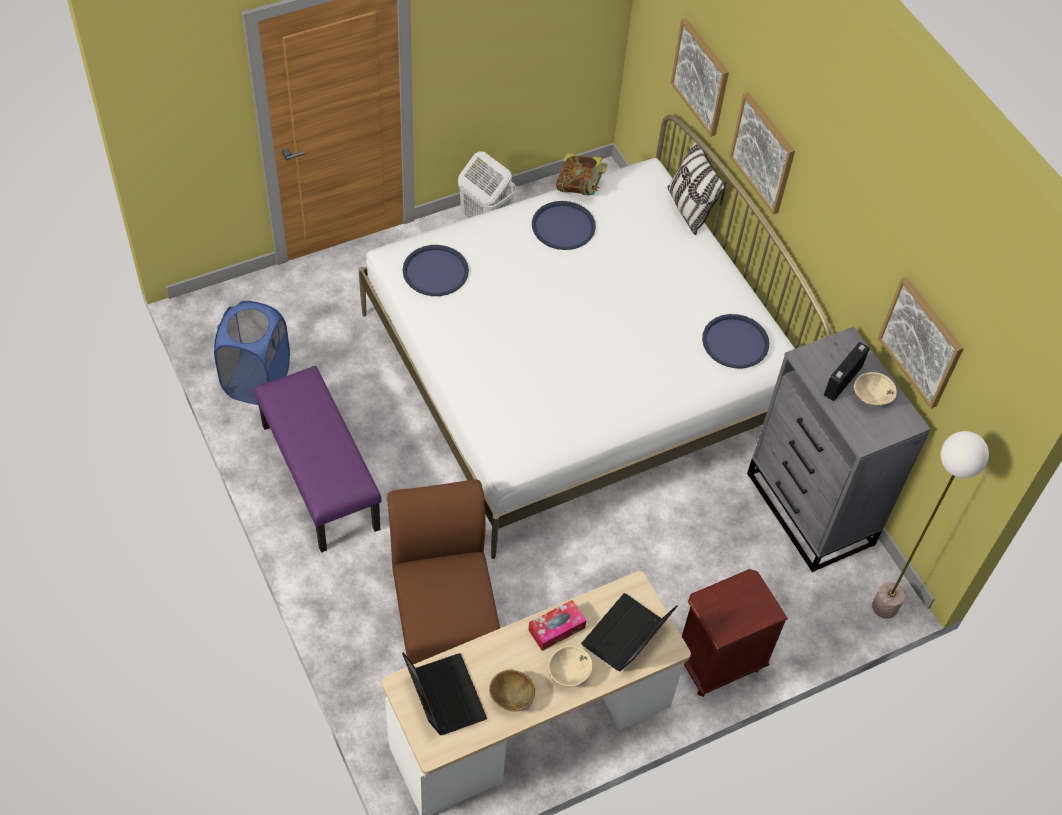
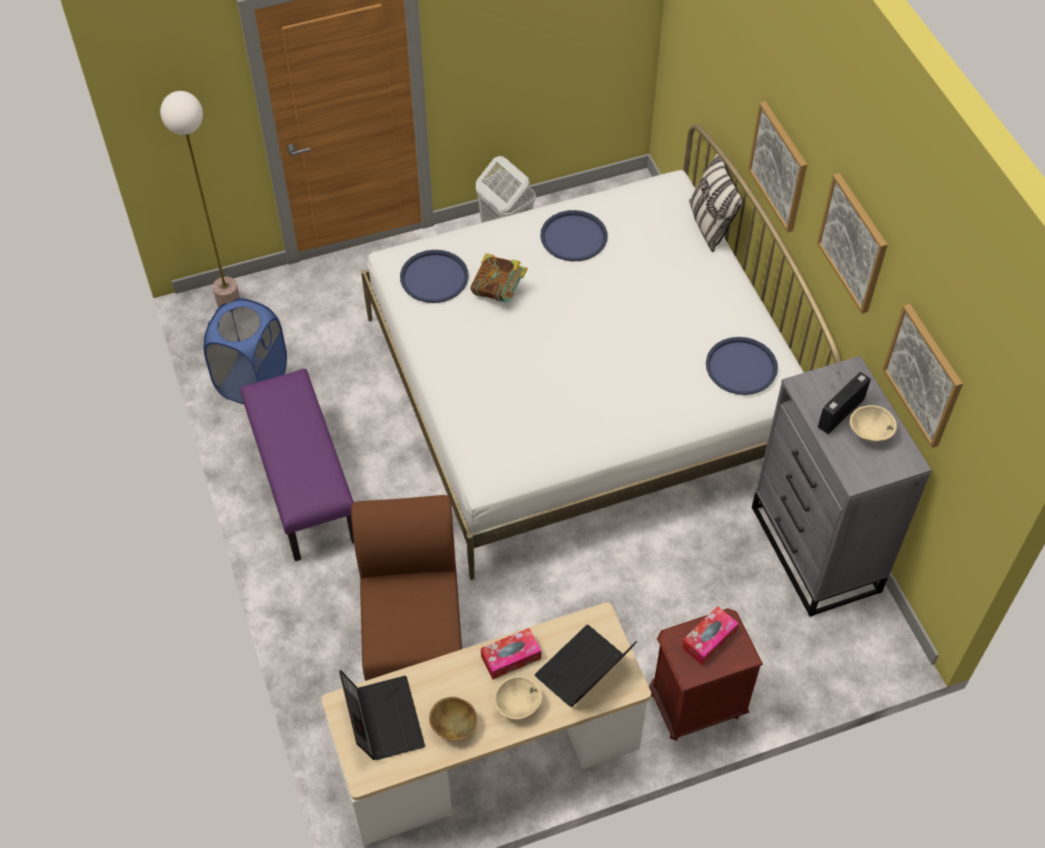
camera: 10 degrees right, 0 degrees up
(580, 187) = (596, 197): book -> book (498, 291)
(701, 77) = (723, 84): picture -> picture (853, 243)
(736, 599) = (709, 639): none -> tissue box
(884, 606) = (884, 658): floor lamp -> floor lamp (228, 302)

